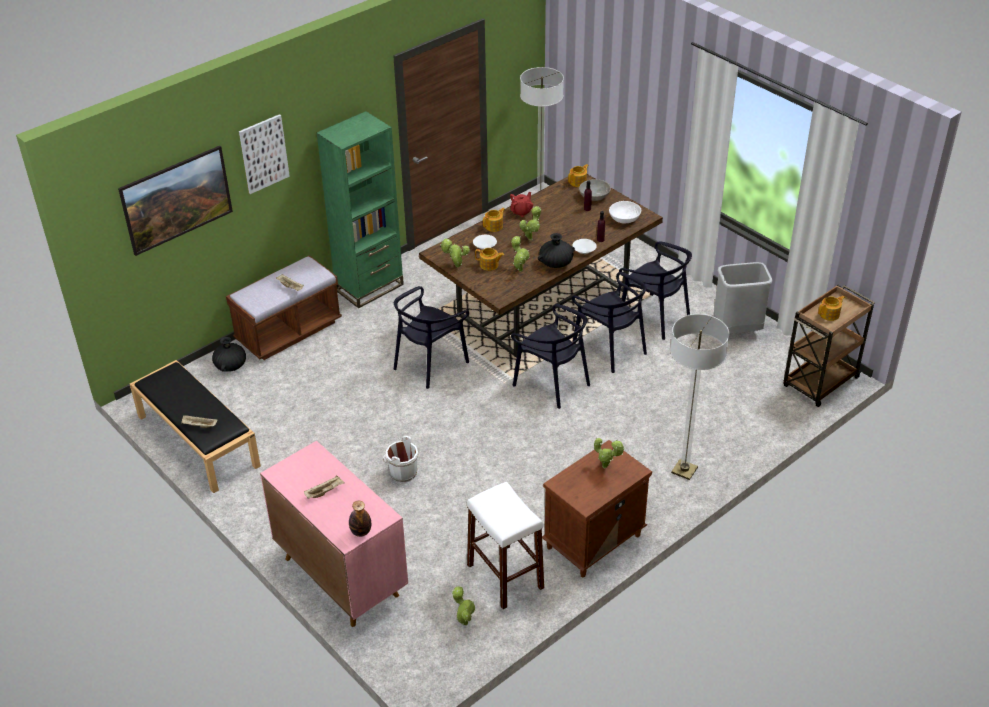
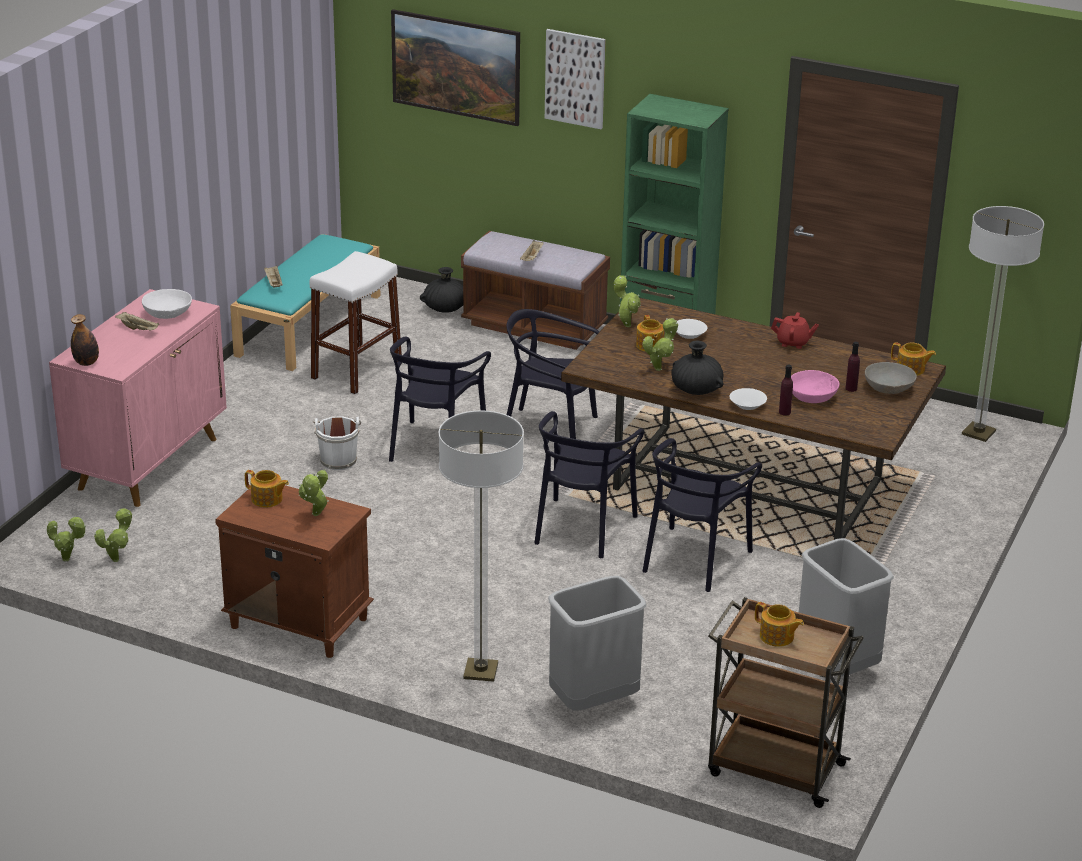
camera: 65 degrees right, 10 degrees down
(197, 440) = (308, 324): black bench -> turquoise bench
(494, 226) = (739, 331): teapot -> teapot (267, 499)
(505, 576) = (204, 570): white stool -> white stool (357, 371)
(531, 238) = (738, 361): potted plant -> potted plant (68, 560)
(588, 224) = (812, 396): none -> pink bowl
(624, 218) = (857, 421): white bowl -> white bowl (168, 313)
(654, 317) = (800, 583): black chair -> black chair (435, 446)
(733, 432) = (593, 701): none -> grey trash can

